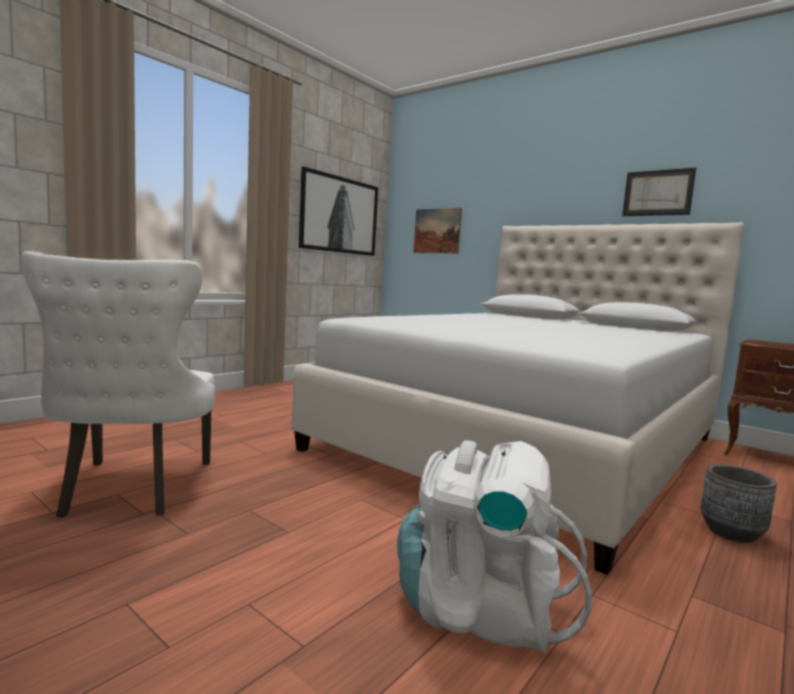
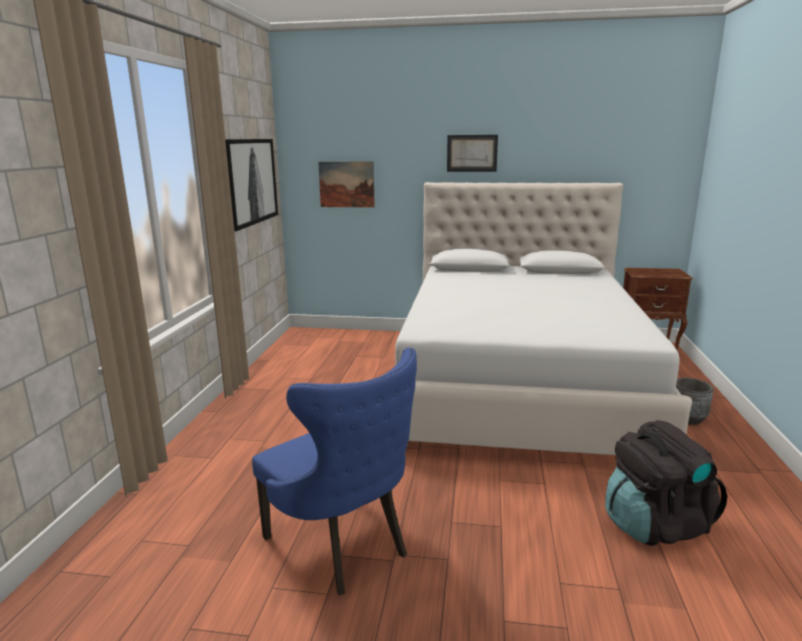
camera: 30 degrees left, 10 degrees up
(132, 488) = (342, 545): white chair -> blue chair
(480, 609) = (655, 524): white backpack -> black backpack
(657, 193) = (557, 155): picture -> picture (472, 153)

